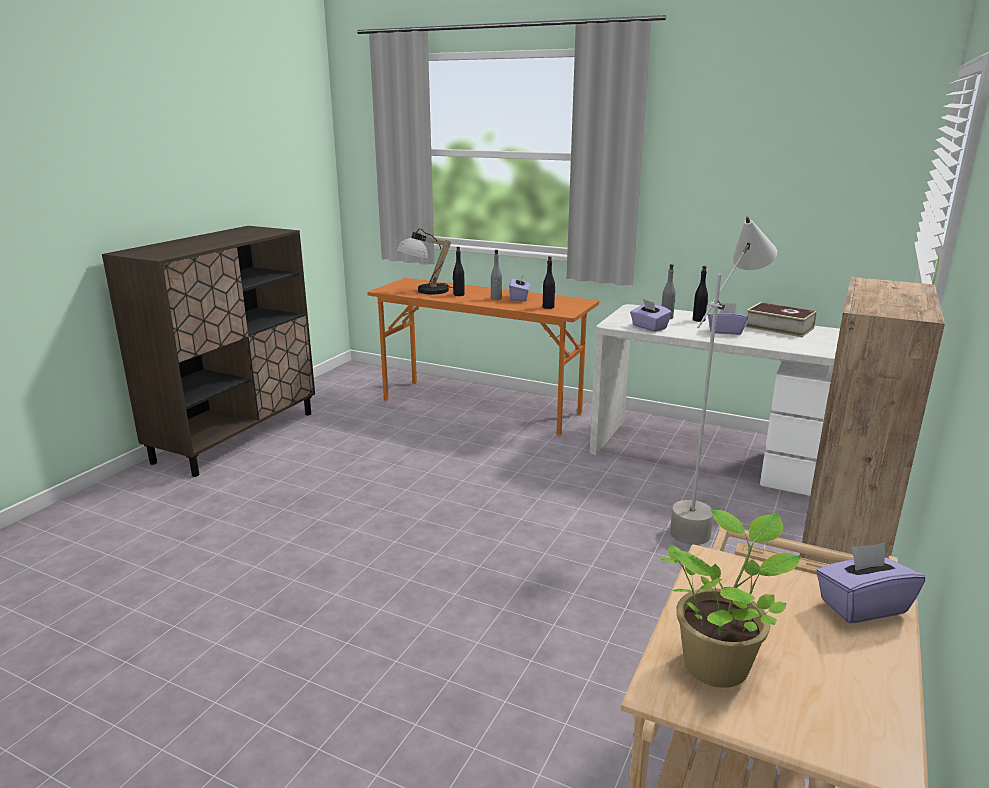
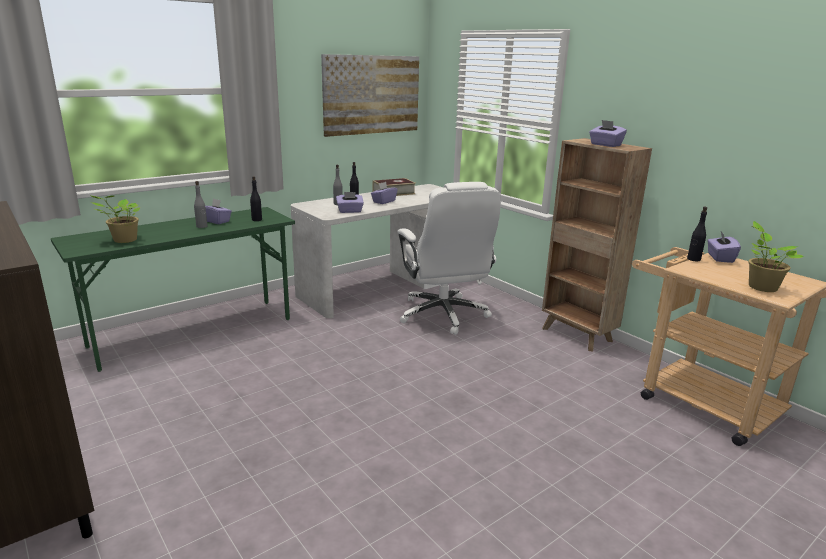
camera: 65 degrees left, 0 degrees up
(425, 292) = (123, 240): table lamp -> potted plant
(458, 294) = (161, 233): black bottle -> black bottle (693, 259)
(481, 407) = (194, 332): orange desk -> green desk
(705, 520) = (443, 315): grey floor lamp -> white office chair
(808, 175) = (372, 95): none -> picture
(873, 297) = (605, 145): none -> purple tissue box

